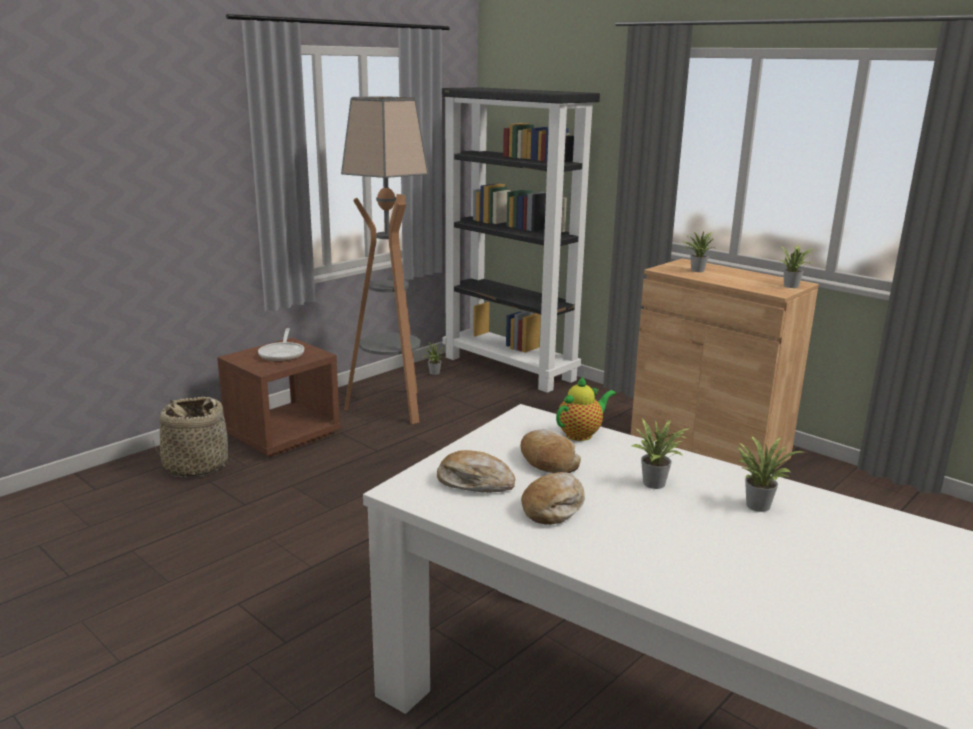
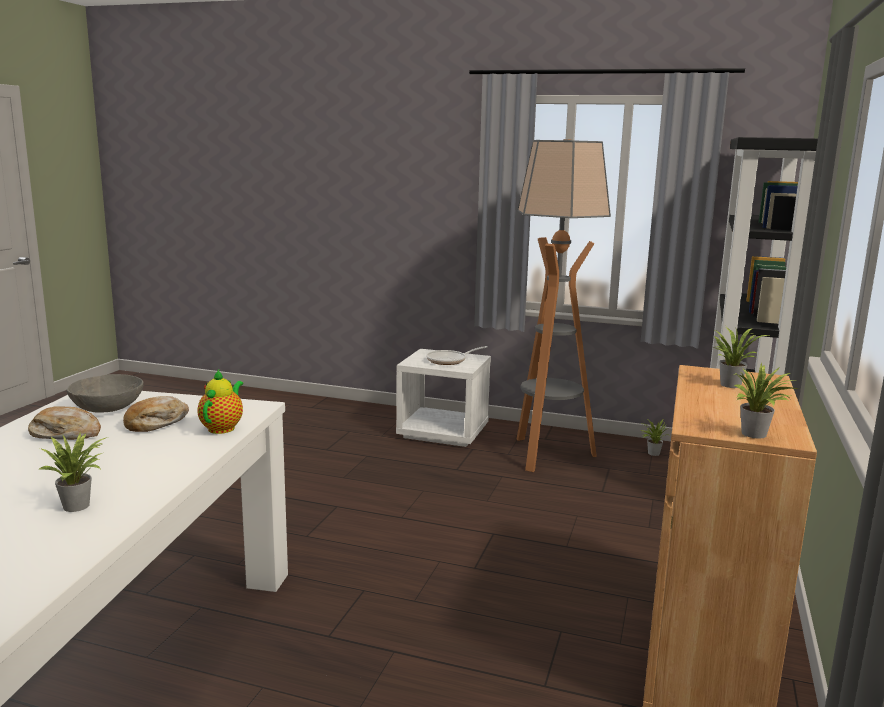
camera: 65 degrees right, 5 degrees down
(196, 466) = (366, 421): basket -> none
(283, 435) = (443, 432): brown nightstand -> white nightstand
(475, 482) = (108, 408): bread -> grey bowl
(581, 434) = (223, 427): teapot -> teapot turned 105 degrees counterclockwise
(657, 483) = (119, 463): potted plant -> none

